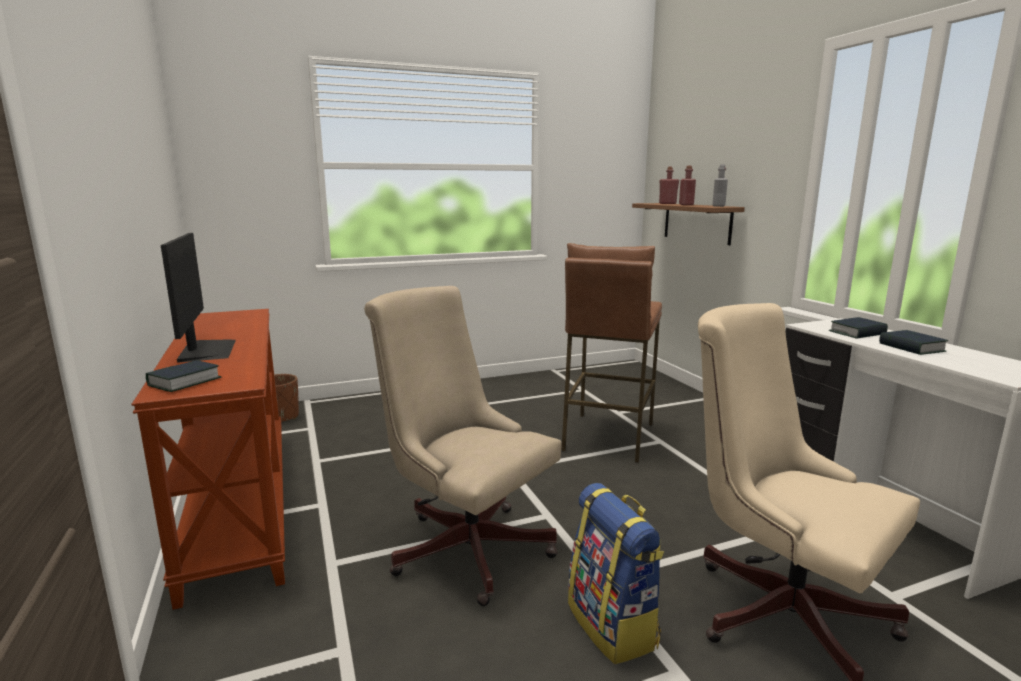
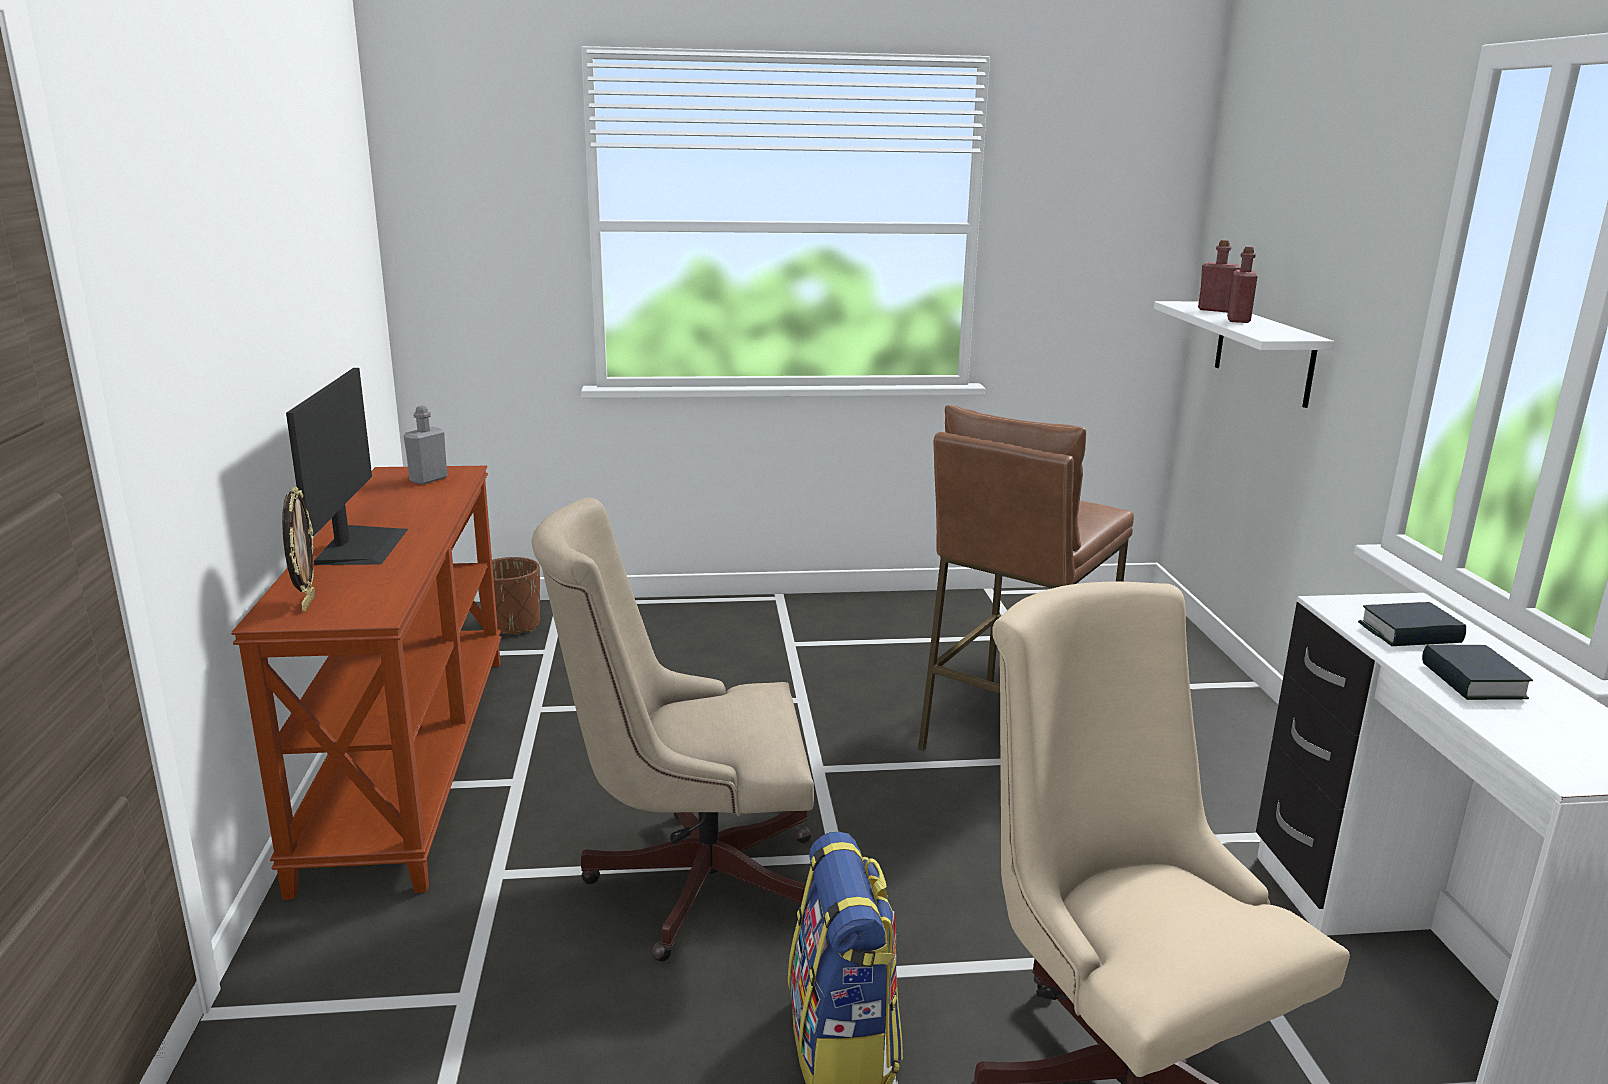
camera: 15 degrees right, 5 degrees up
(184, 382) = (307, 603): book -> picture frame
(465, 544) = (690, 881): beige office chair -> beige office chair turned 60 degrees counterclockwise
(697, 222) = (1263, 352): brown shelf -> white shelf
(718, 206) = (1286, 333): grey bottle -> grey bottle (428, 479)

